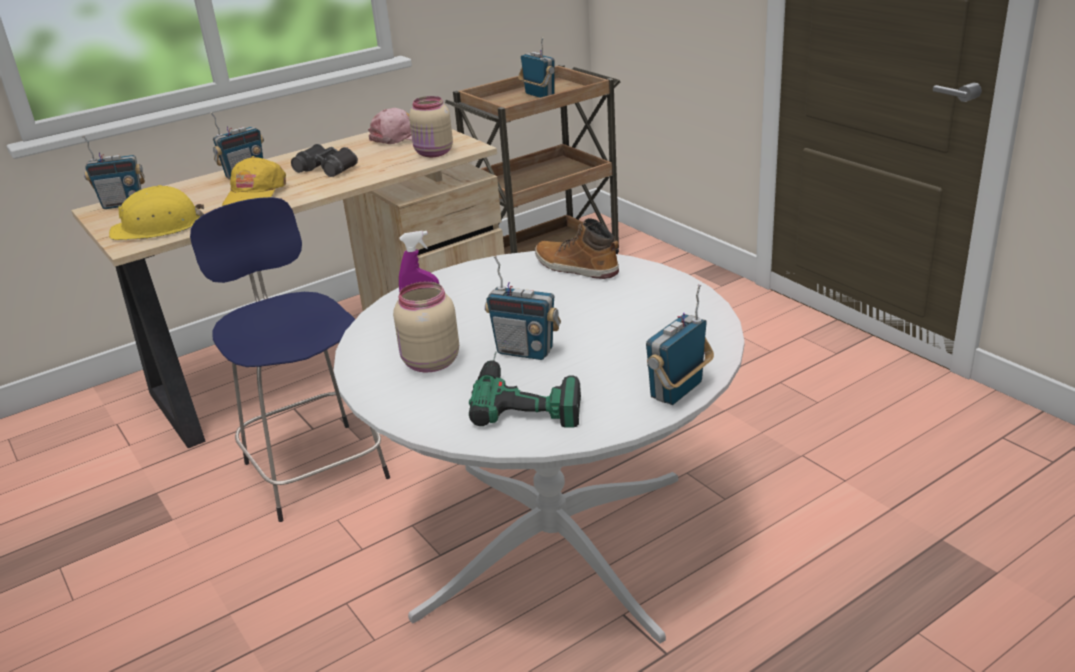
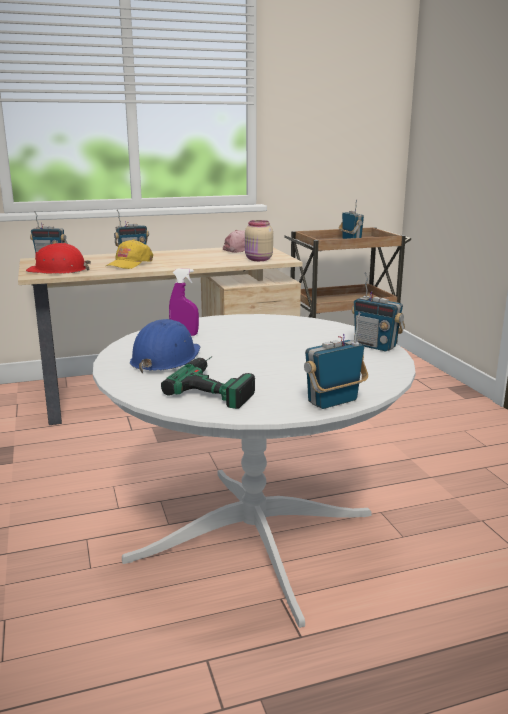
camera: 15 degrees right, 10 degrees down
(157, 227) = (58, 270): yellow hard hat -> red hard hat
(314, 467) = (118, 452): blue stool -> none
(328, 168) = (185, 258): black binoculars -> none
(429, 363) = (165, 358): beige jar -> blue hard hat
(525, 351) = (237, 363): radio -> radio (375, 346)
(575, 267) = (311, 327): boot -> none

